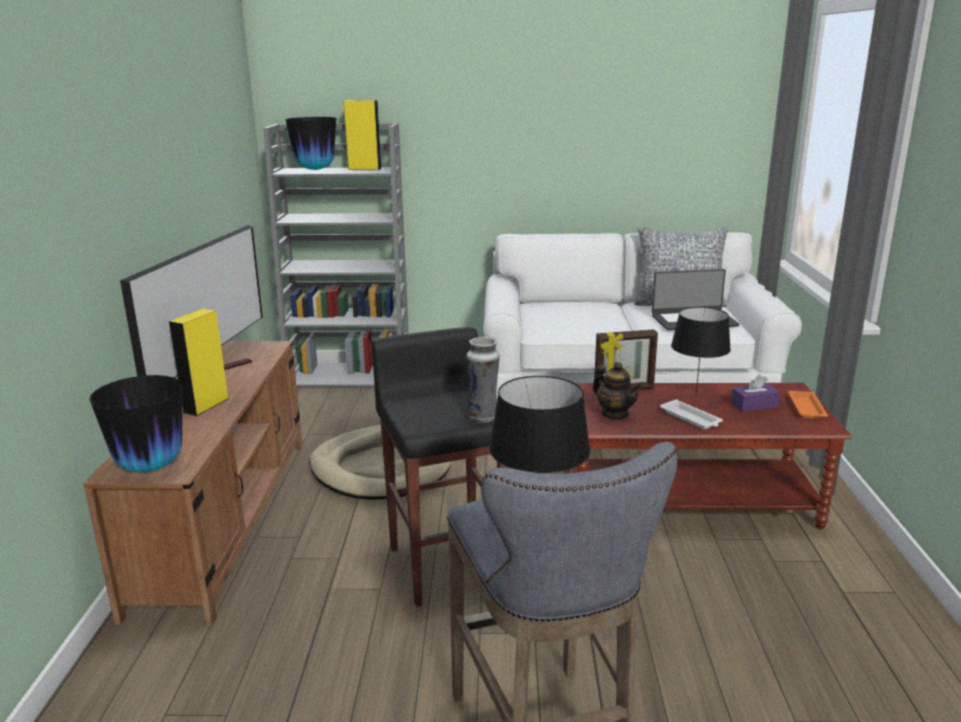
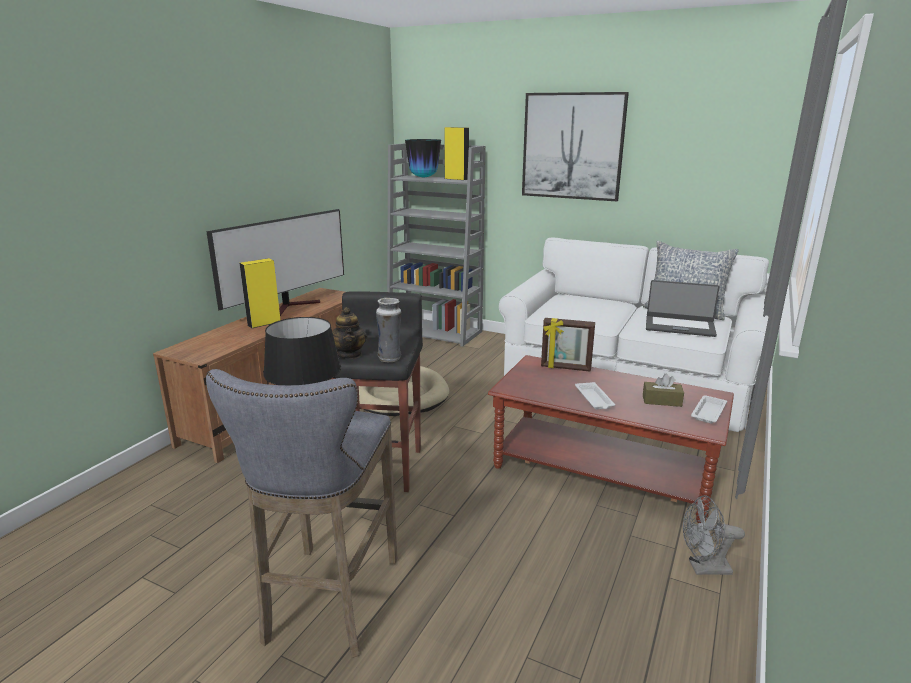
camera: 25 degrees right, 0 degrees up
(150, 467) = (193, 352): vase -> none
(514, 119) = (572, 146): none -> picture
(615, 414) = (537, 383): teapot -> teapot (349, 354)
(695, 395) = (620, 383): black table lamp -> none
(754, 405) = (661, 401): purple tissue box -> brown tissue box
(806, 407) = (708, 412): orange tray -> white tray
(861, 572) = (703, 568): none -> grey fan

